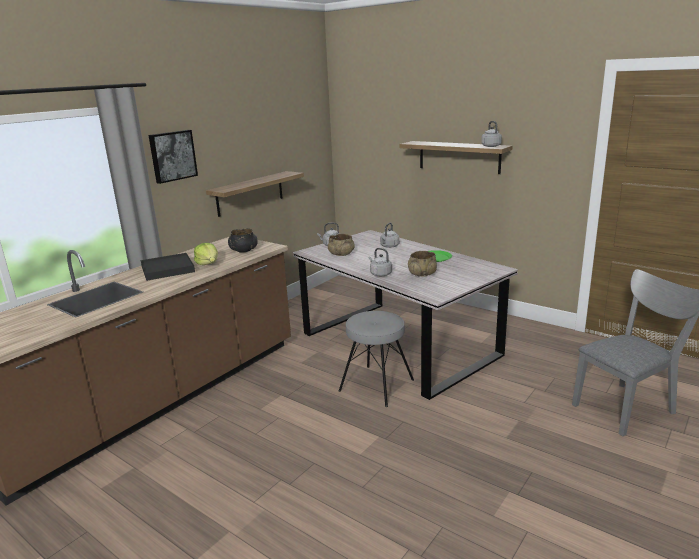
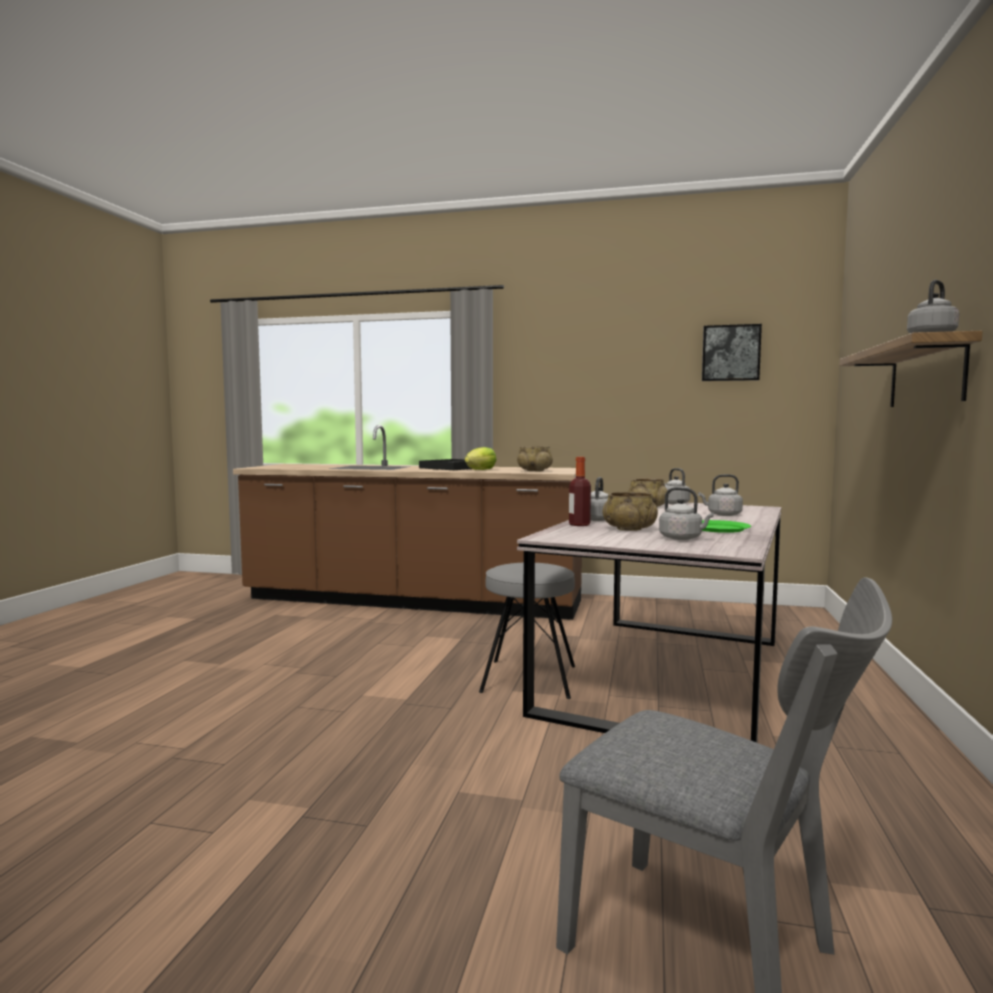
camera: 65 degrees right, 15 degrees down
(172, 156) = (535, 365): picture -> picture (730, 353)
(243, 250) = (534, 471): black bowl -> beige bowl
(250, 193) = (643, 429): shelf -> none
(397, 281) = (579, 525): none -> bottle
(459, 270) = (682, 538): none -> grey kettle

